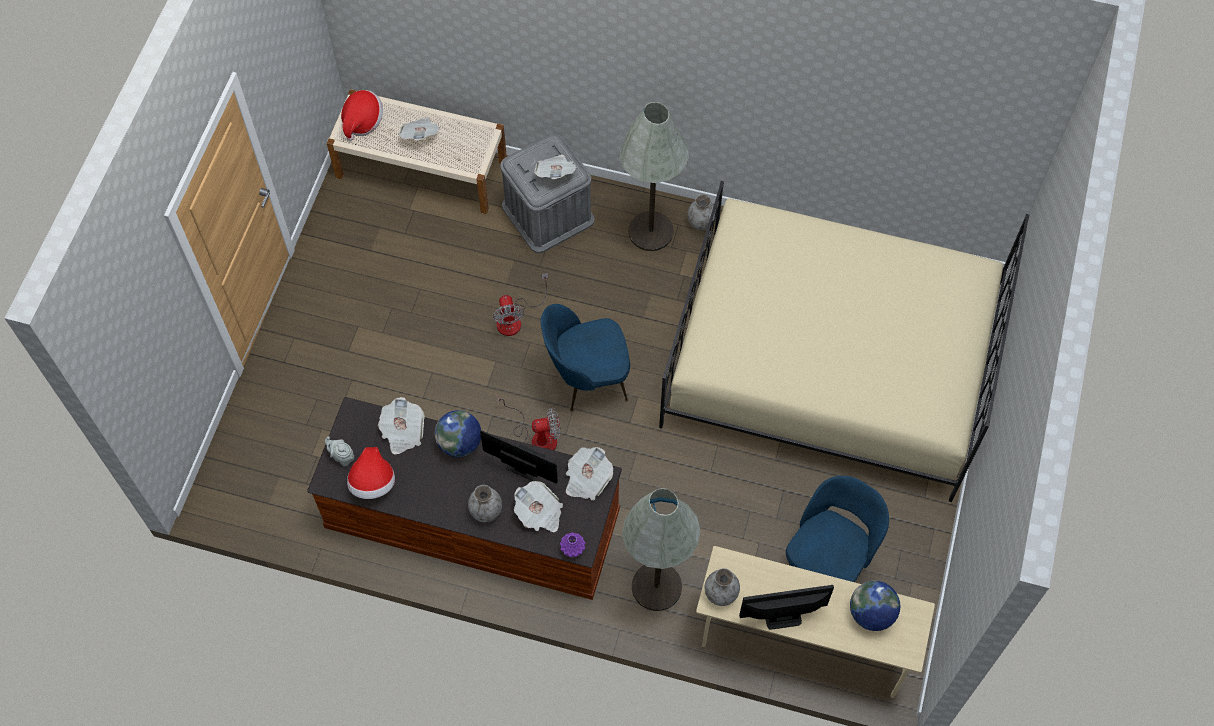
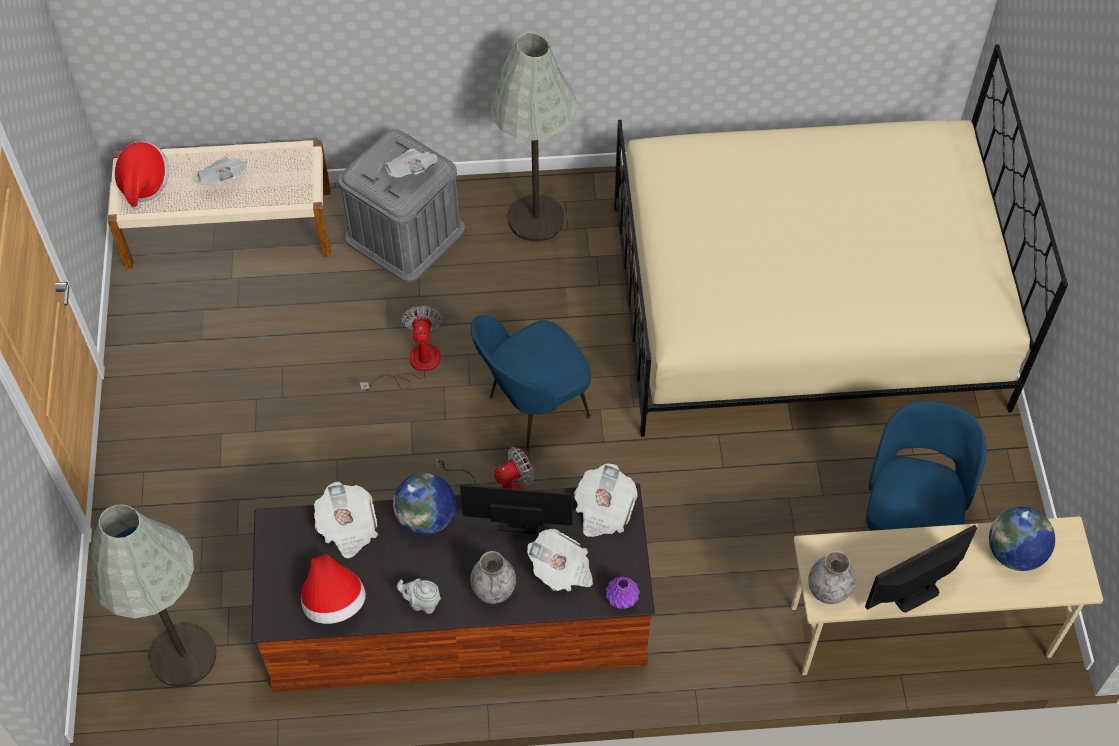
camera: 20 degrees left, 5 degrees down
(342, 457) = (281, 583): grey teapot -> grey teapot (422, 602)
(515, 318) = (415, 364): fan -> fan turned 150 degrees counterclockwise
(656, 586) = (717, 623): grey floor lamp -> grey floor lamp (183, 655)
(700, 222) = (590, 192): grey vase -> none

